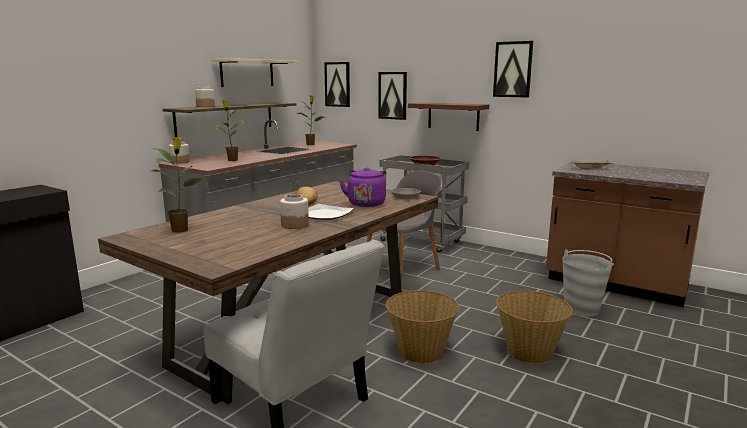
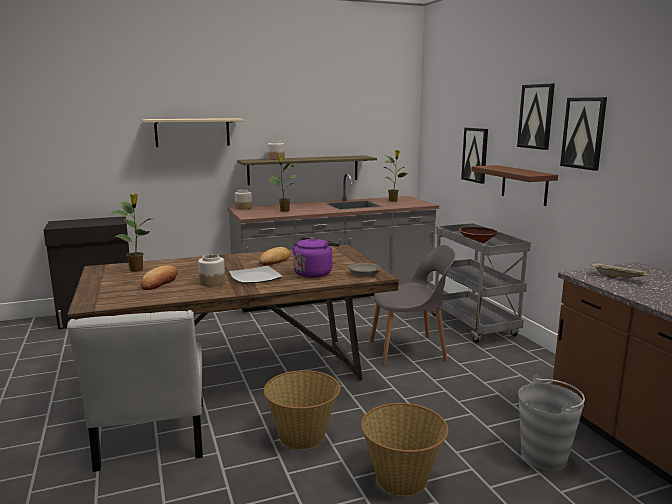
camera: 35 degrees right, 0 degrees up
(238, 234) = (160, 282): none -> bread
(247, 73) = (332, 127): beige shelf -> beige shelf (192, 132)
(337, 84) = (435, 138): picture -> picture (536, 116)

